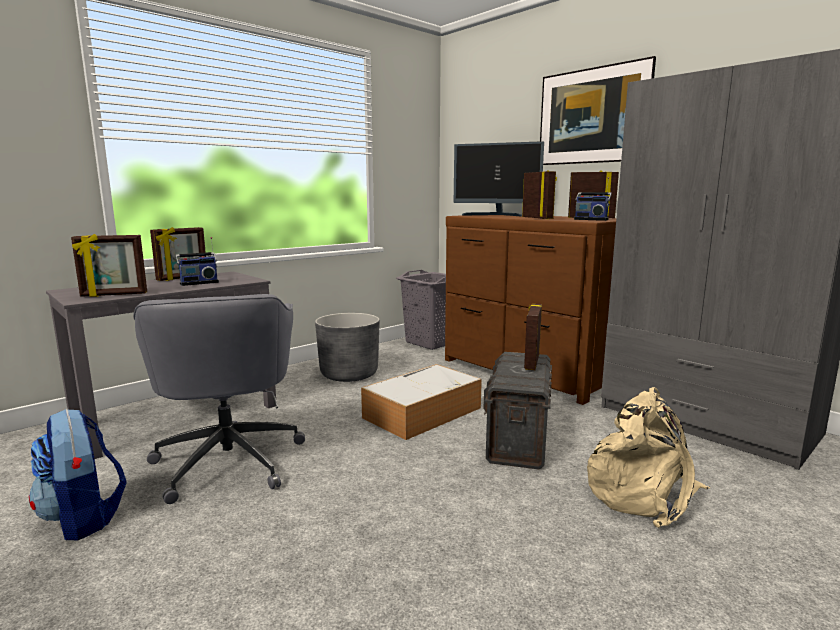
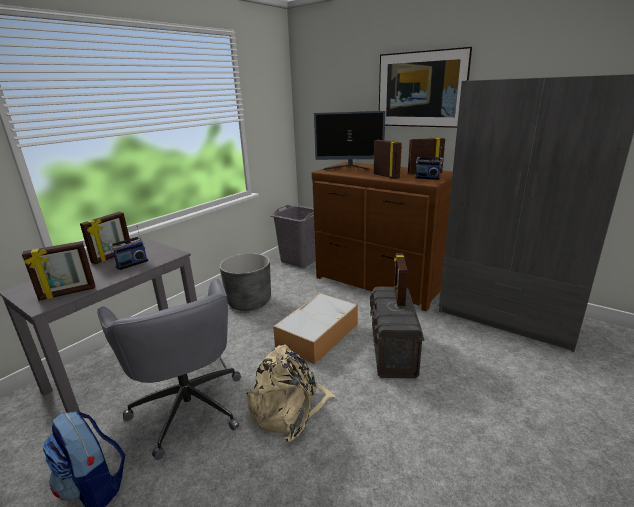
camera: 10 degrees left, 10 degrees up
(643, 493) = (487, 389): beige backpack -> beige backpack (289, 409)

